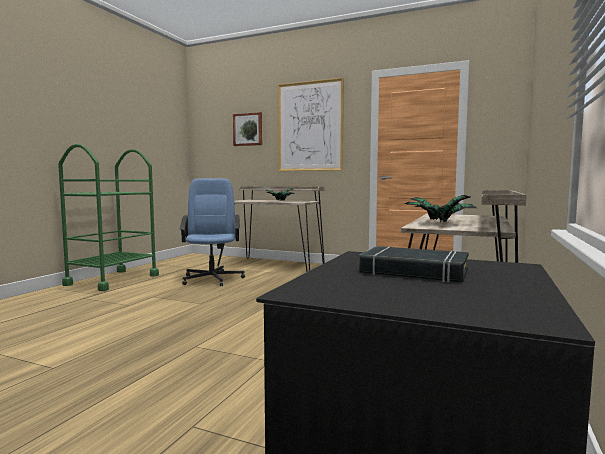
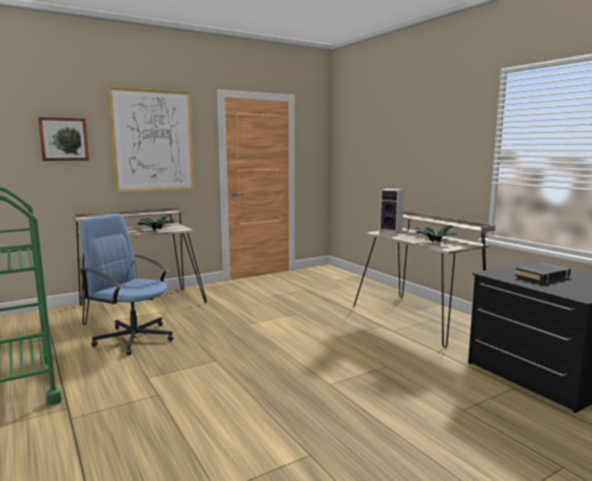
camera: 55 degrees left, 5 degrees up
(455, 215) = (391, 232): none -> speaker

